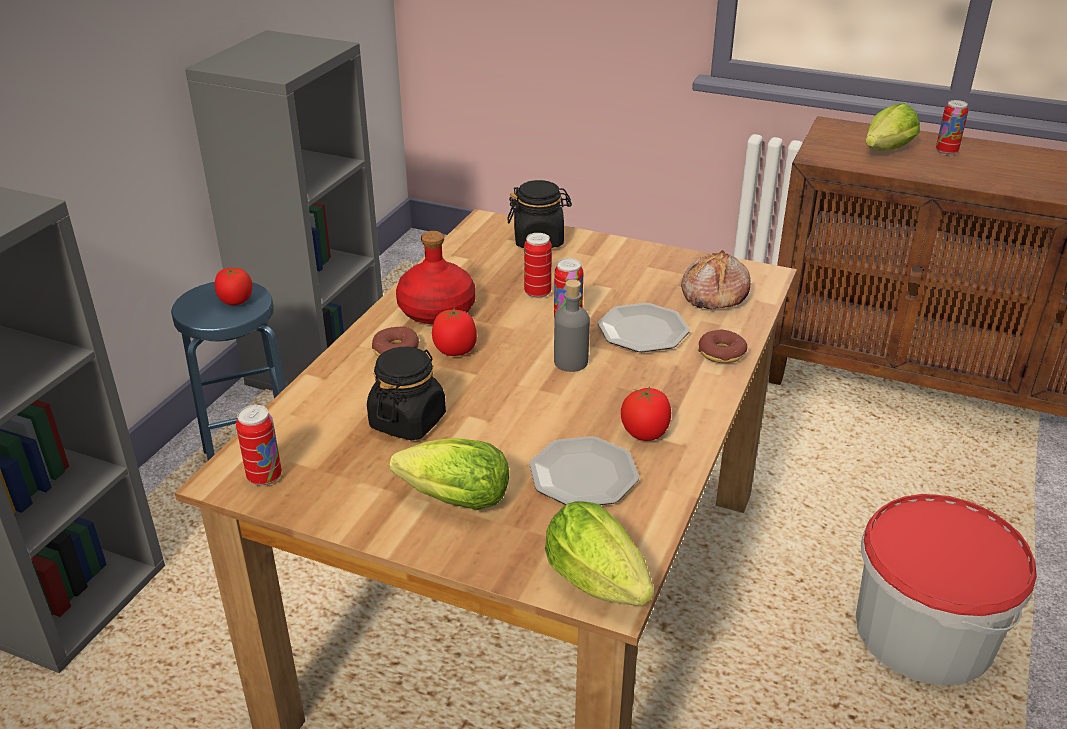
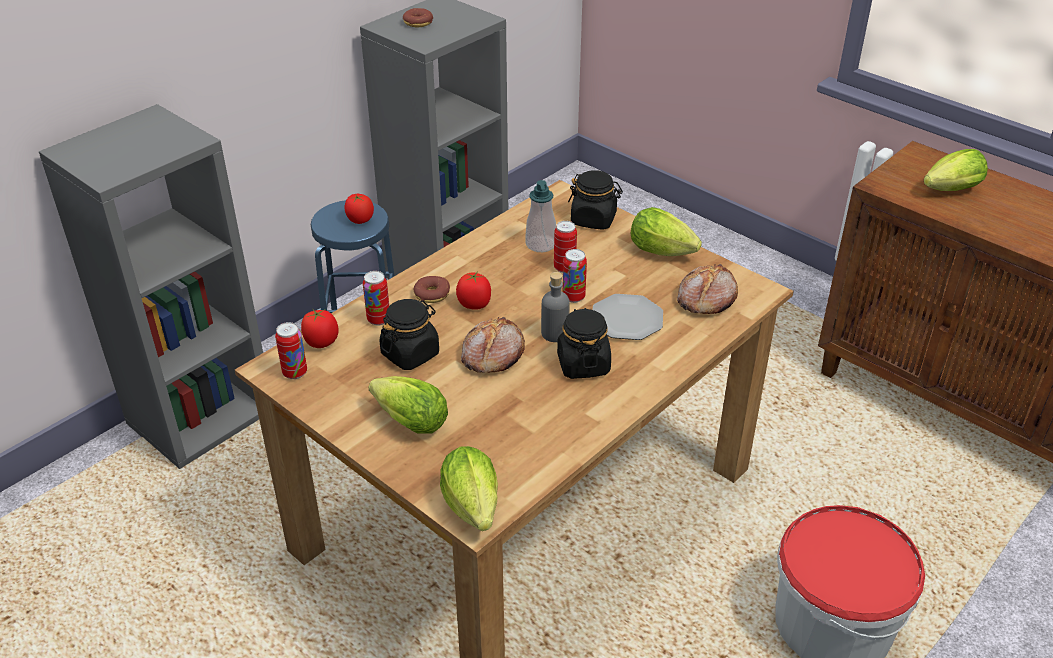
camera: 20 degrees right, 5 degrees up
(437, 311) = (480, 267): red bottle -> none
(495, 275) = (540, 244): none -> soap dispenser
(510, 400) = (492, 355): none -> bread
(582, 475) = (509, 426): plate -> none
(625, 387) = (583, 364): none -> black jar
(639, 258) = (665, 253): none -> lettuce
(645, 433) = (575, 405): tomato -> tomato (322, 342)
(721, 353) = (677, 353): donut -> donut (418, 23)
(946, 152) = (1010, 201): can -> can (378, 320)

